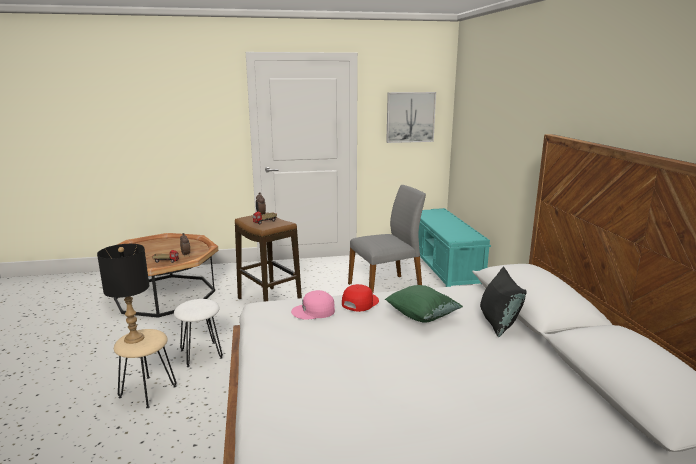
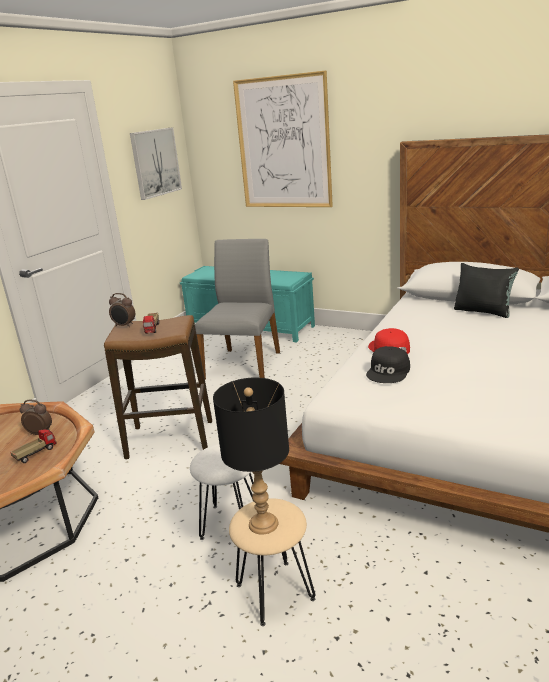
camera: 50 degrees left, 5 degrees up
(314, 311) = (389, 372): pink cap -> black cap
(421, 316) = (445, 332): green pillow -> none
(494, 118) = (283, 143): none -> picture

